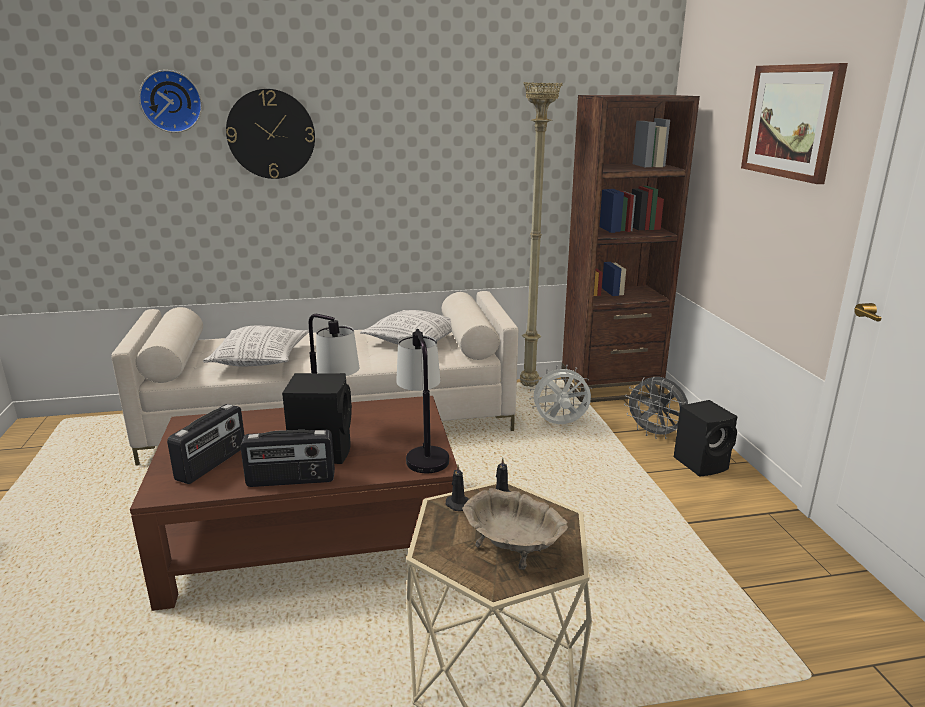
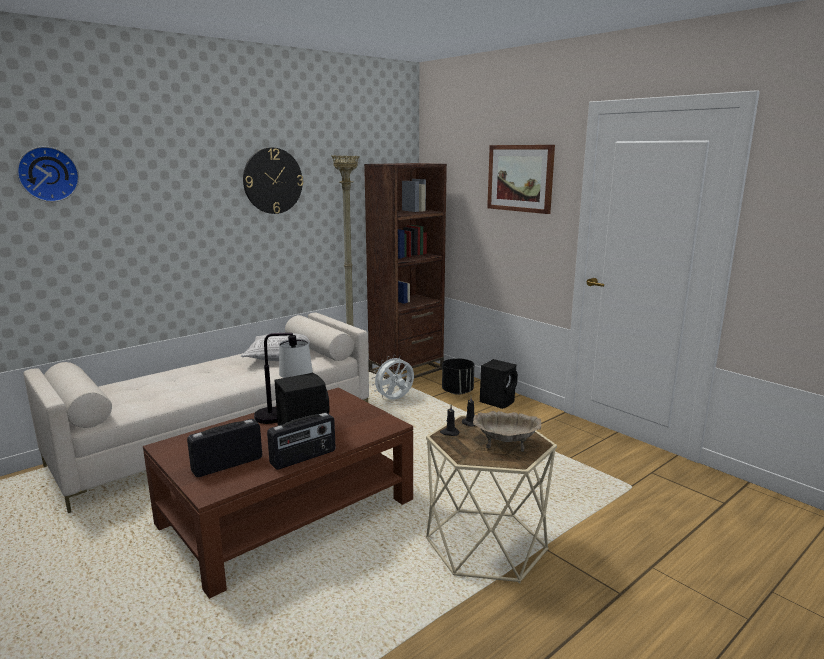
camera: 30 degrees left, 5 degrees down
(212, 463) = (227, 464): radio -> radio turned 120 degrees counterclockwise
(260, 359) = (166, 392): pillow -> none
(271, 134) = (140, 200): wall clock -> wall clock (273, 181)
(423, 451) = (373, 419): table lamp -> none
(655, 434) = (457, 391): grey fan -> black planter

